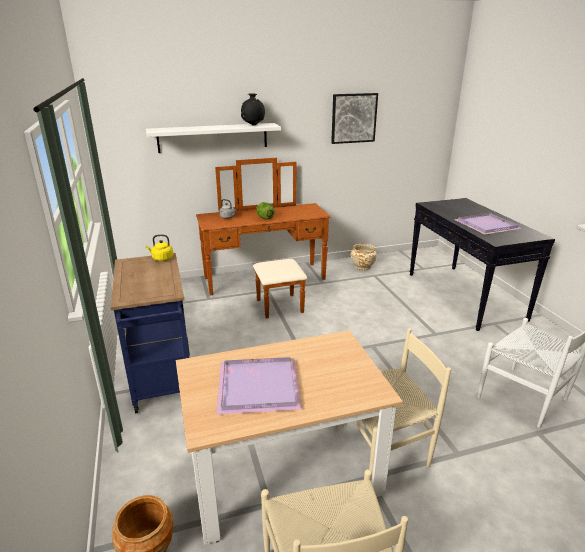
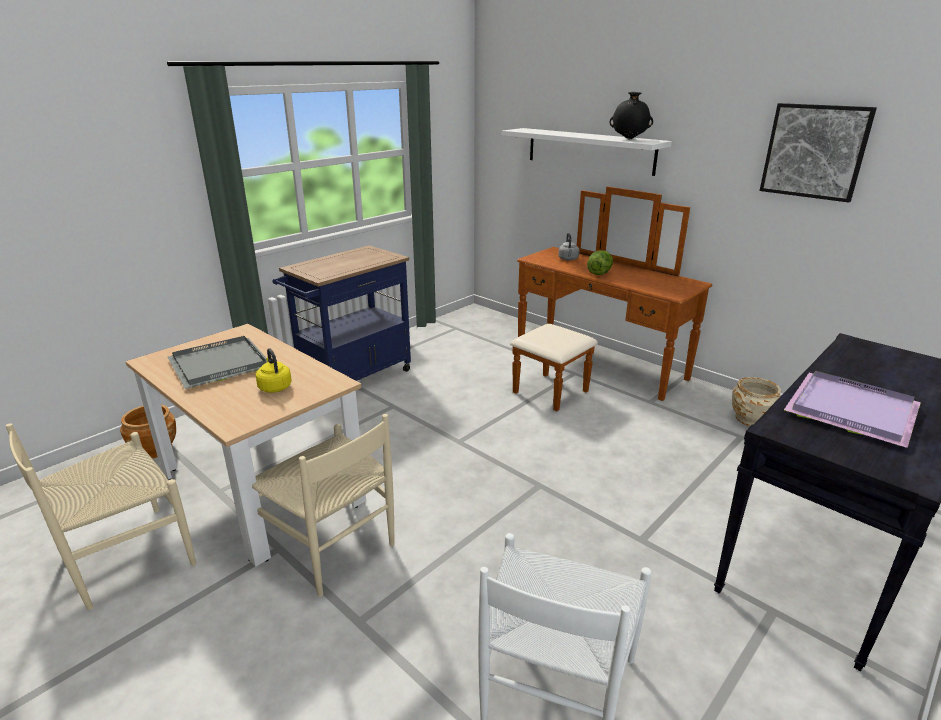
camera: 60 degrees right, 0 degrees up
(161, 259) = (388, 256): yellow kettle -> yellow kettle (274, 387)
(260, 386) = (222, 365): purple tray -> grey tray

